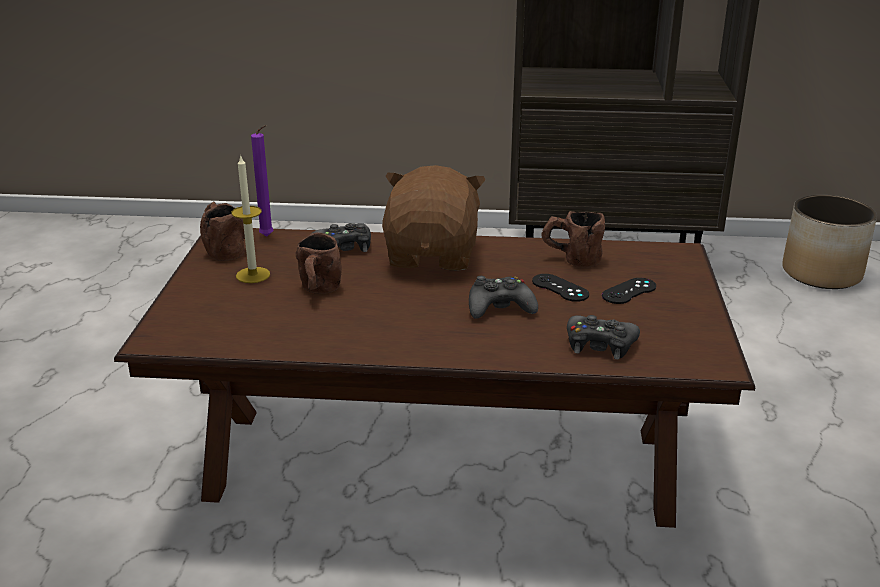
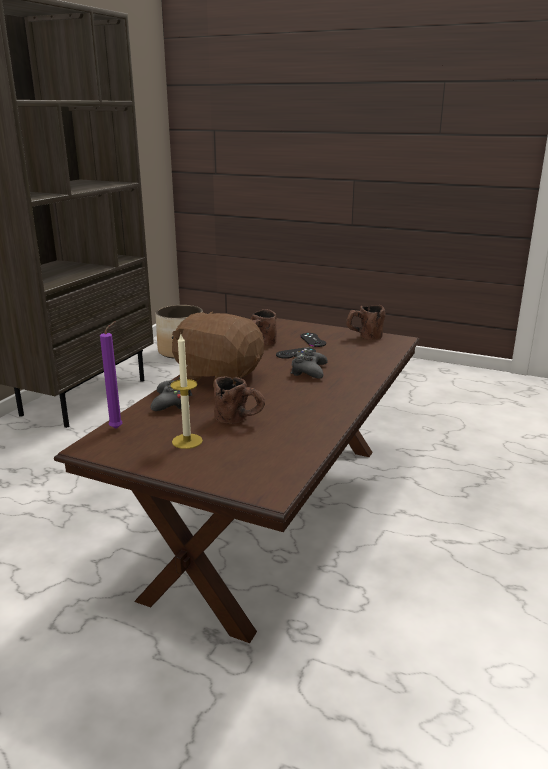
camera: 70 degrees left, 5 degrees down
(221, 249) = (119, 450): brown mug -> brown mug (364, 336)
(600, 345) = (368, 357): black game controller -> none

